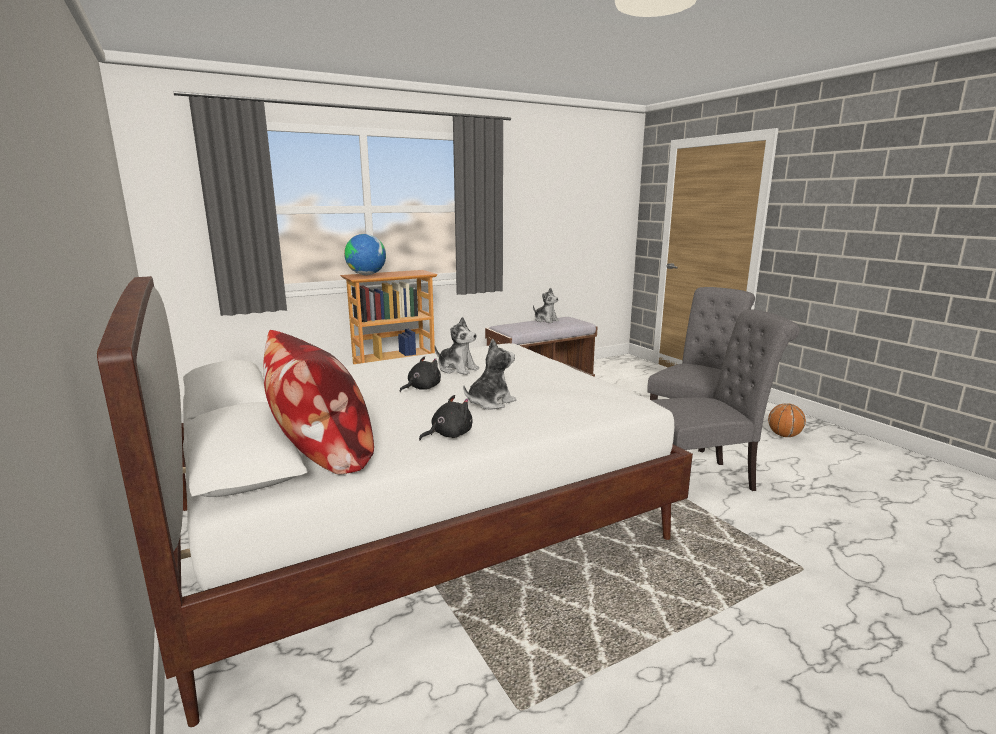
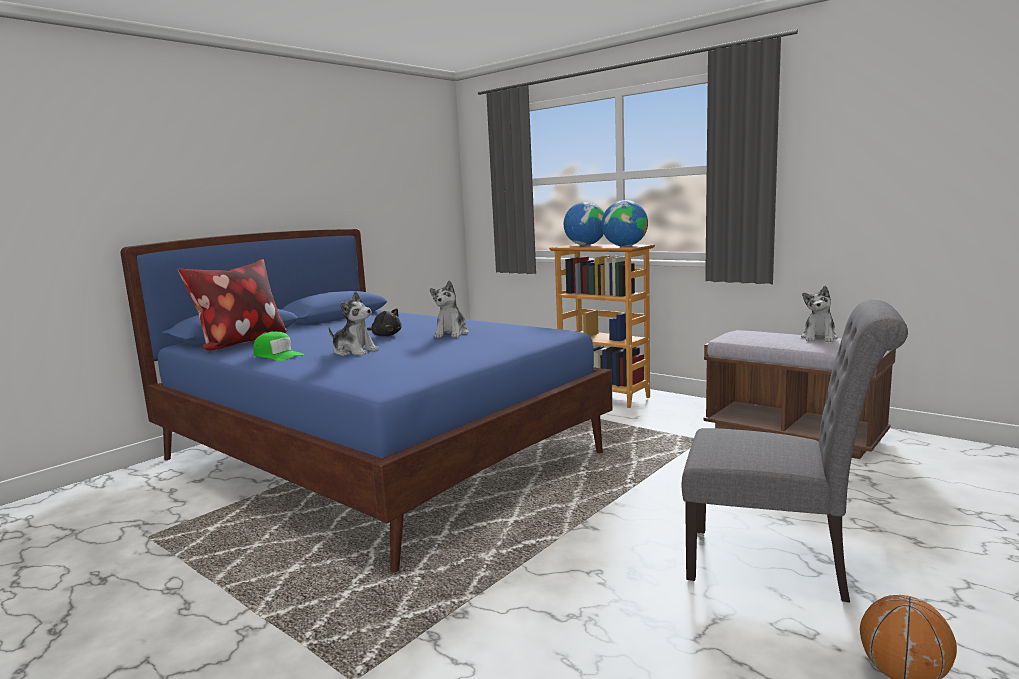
camera: 70 degrees right, 5 degrees down
(415, 273) = (624, 246): none -> globe
(415, 522) = (377, 456): white bed -> blue bed
(449, 435) = (277, 355): black plush toy -> green cap
(703, 479) = (580, 586): grey chair -> none

